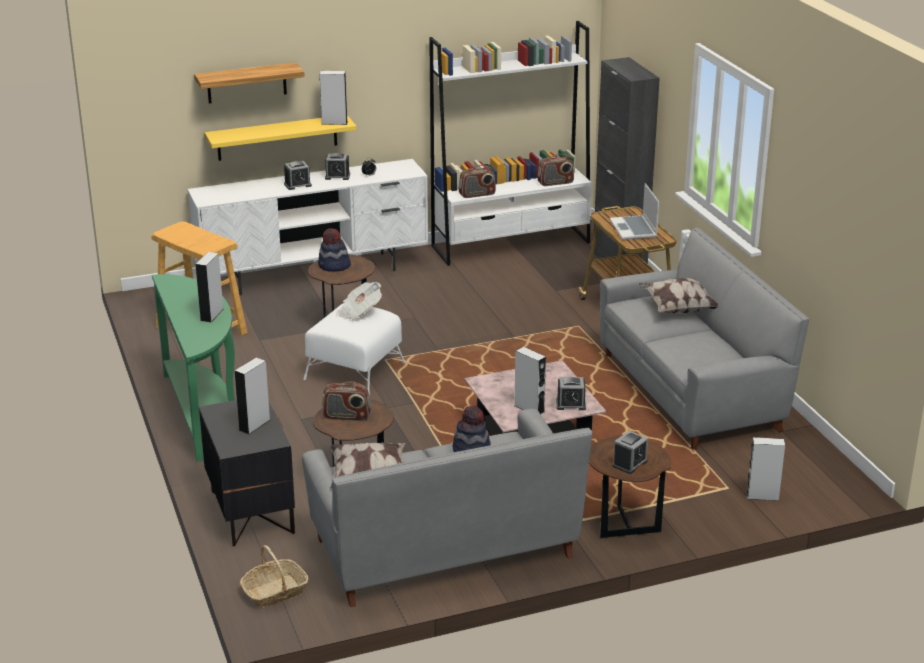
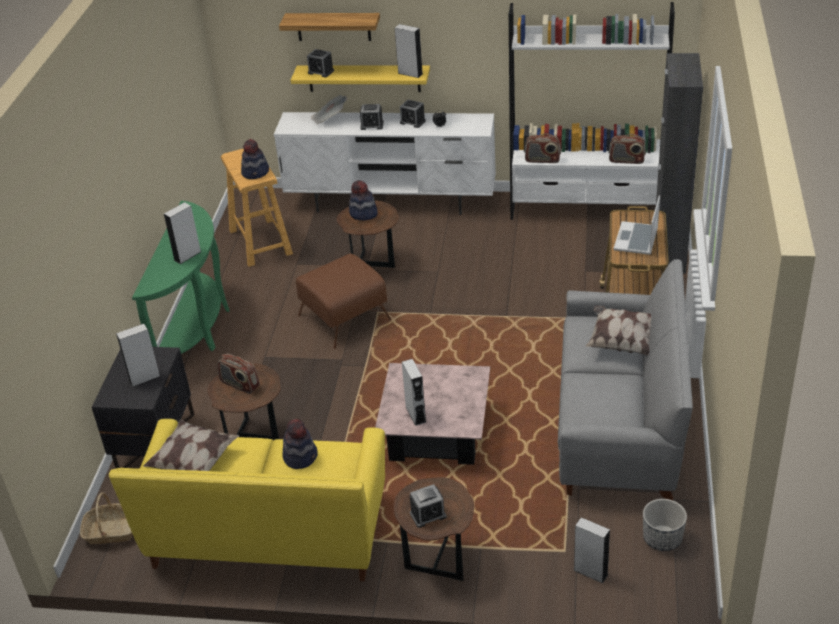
camera: 30 degrees right, 10 degrees up
(209, 241) = (256, 172): none -> hat
(354, 371) = (344, 318): white ottoman -> brown ottoman
(359, 312) = (349, 268): newspaper -> newspaper (329, 118)
(444, 549) = (268, 533): grey sofa -> yellow sofa
(570, 404) = (455, 421): alarm clock -> alarm clock (321, 72)
(799, 459) = (662, 539): none -> planter

